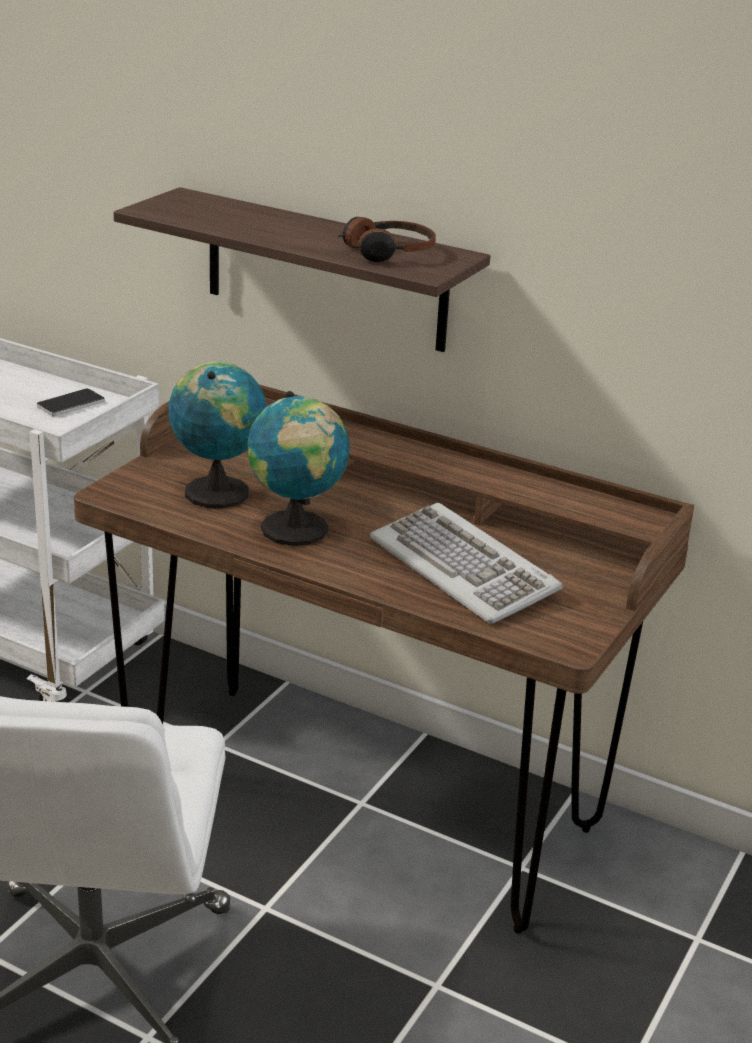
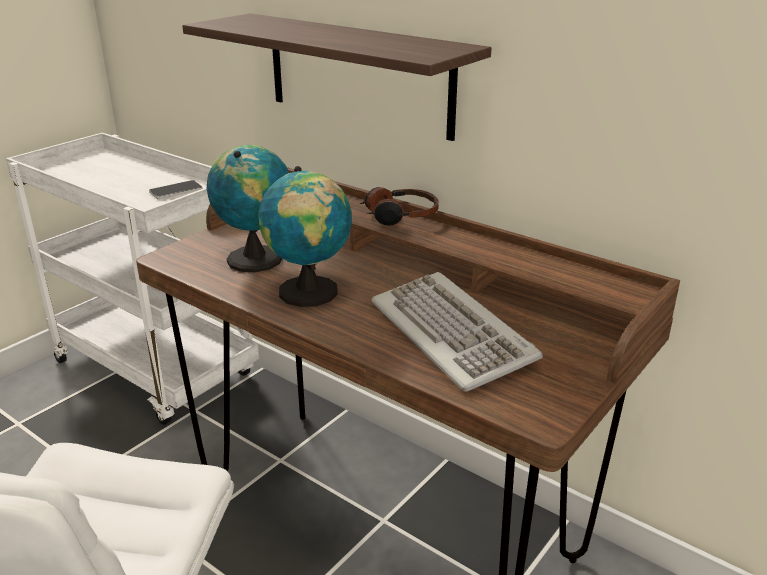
camera: 10 degrees right, 0 degrees up
(386, 252) = (395, 45): headphones -> headphones (400, 215)

